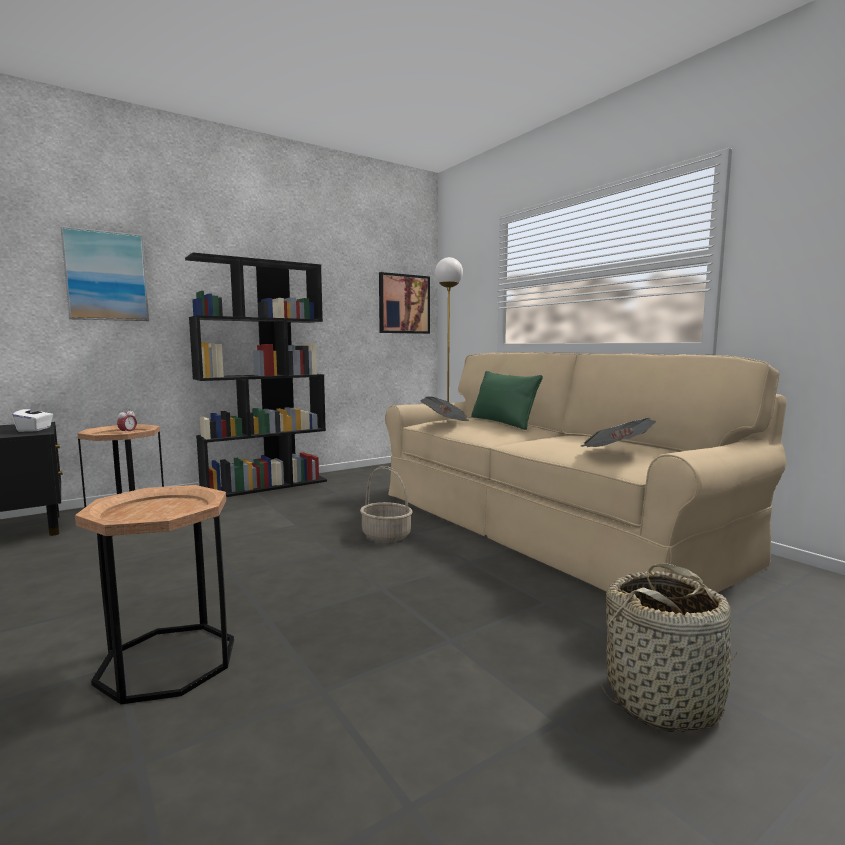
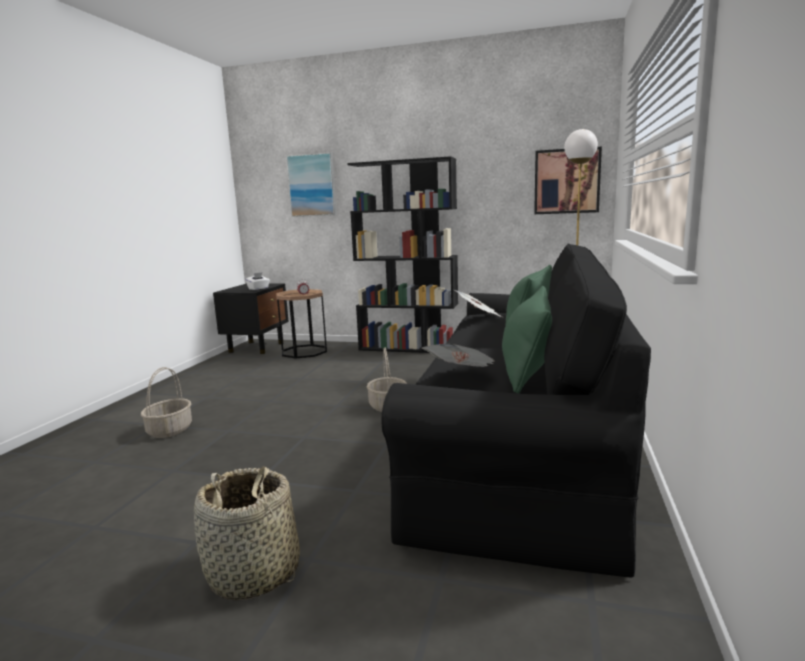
camera: 50 degrees right, 5 degrees up
(167, 661) = (169, 430): brown side table -> basket
(541, 524) = (518, 440): beige sofa -> black sofa
(625, 443) = (528, 369): none -> green pillow

